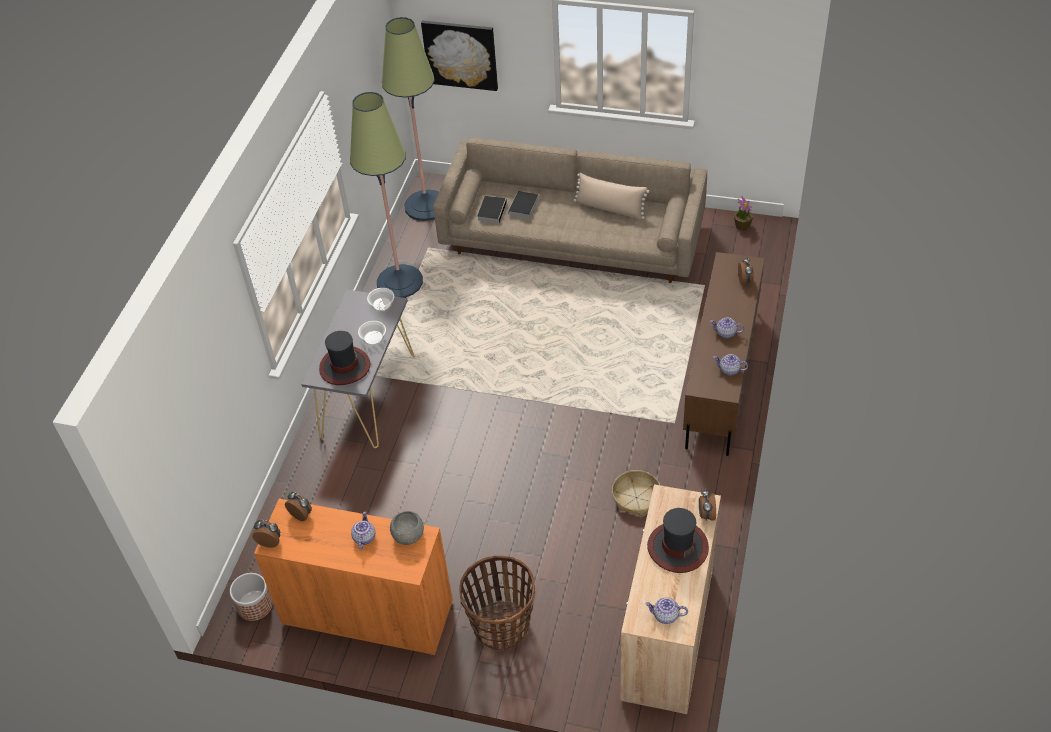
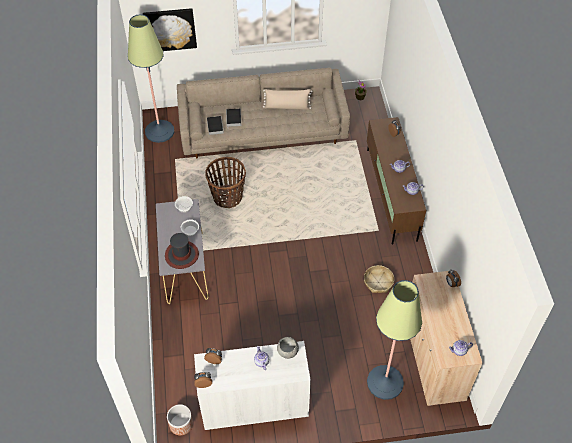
camera: 25 degrees left, 5 degrees up
(367, 612) = (254, 404): orange cabinet -> white cabinet
(400, 282) = (168, 187): floor lamp -> floor lamp (385, 382)
(501, 626) = (338, 385): basket -> basket (227, 196)
(677, 547) = (445, 308): hat -> none

